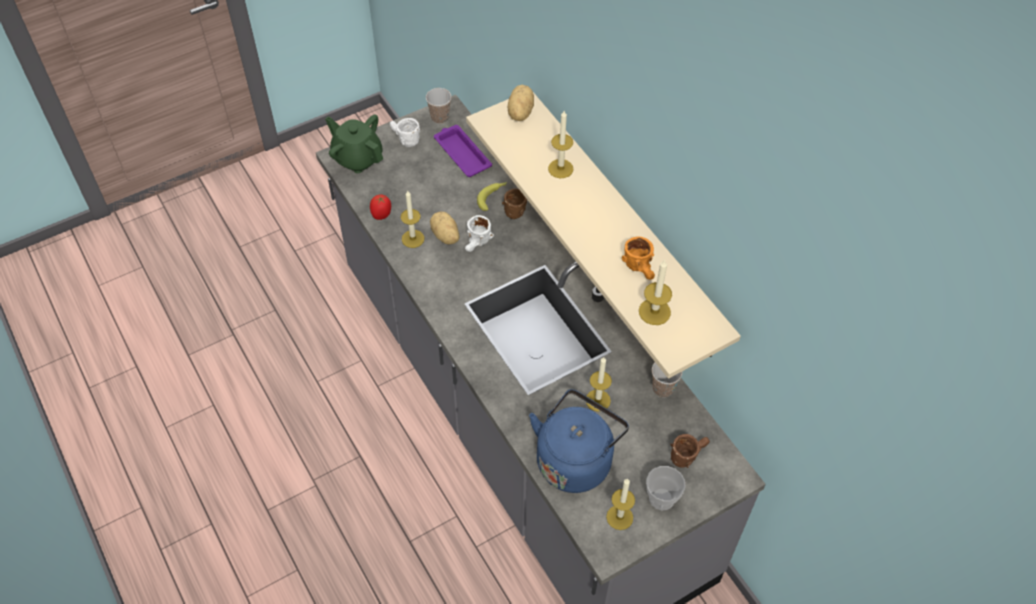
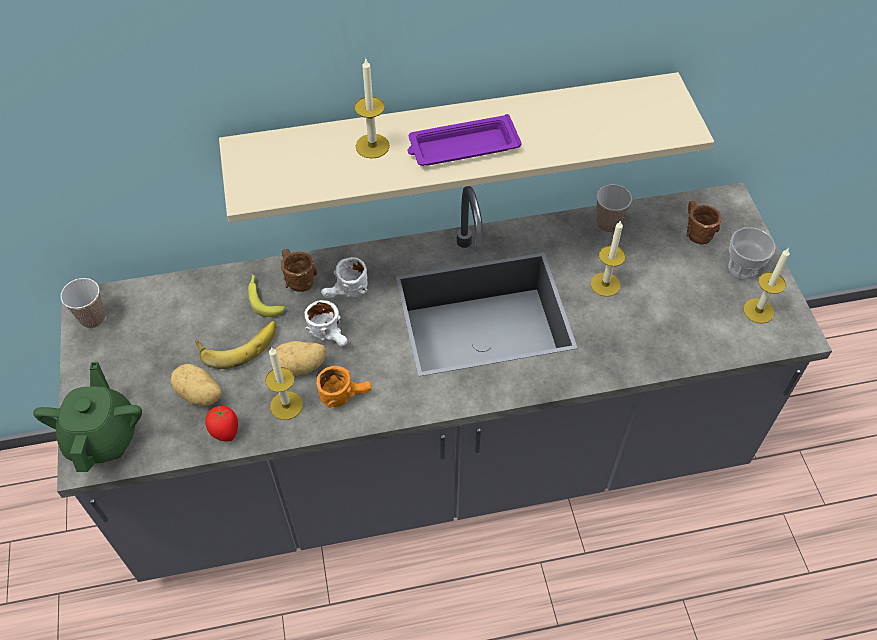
camera: 70 degrees left, 0 degrees up
(357, 158) = (103, 437): green teapot -> green teapot turned 120 degrees clockwise
(403, 139) = (104, 370): white mug -> white mug (346, 293)
(450, 196) = (237, 343): none -> banana
(461, 153) = (171, 311): purple tray -> purple tray (462, 147)
(519, 112) = (254, 159): potato -> potato (199, 395)
(575, 459) = (676, 328): blue kettle -> none
(641, 269) = (561, 120): orange mug -> orange mug (345, 394)
(654, 311) = (625, 127): candle -> none

